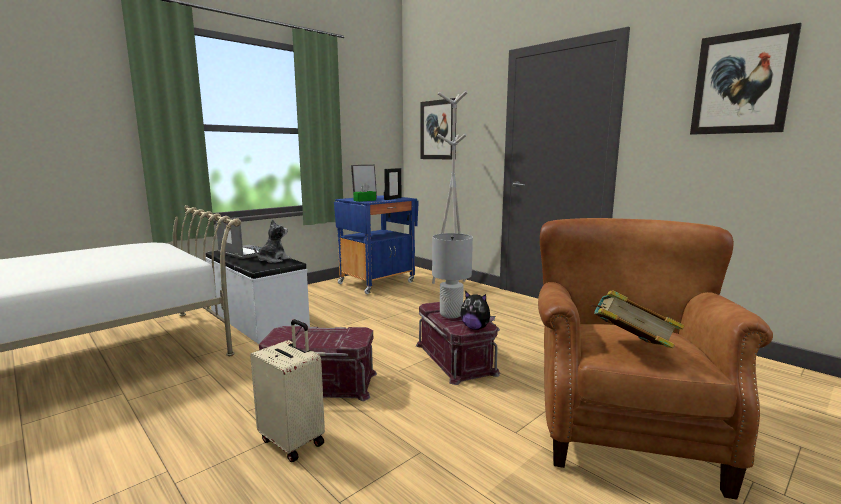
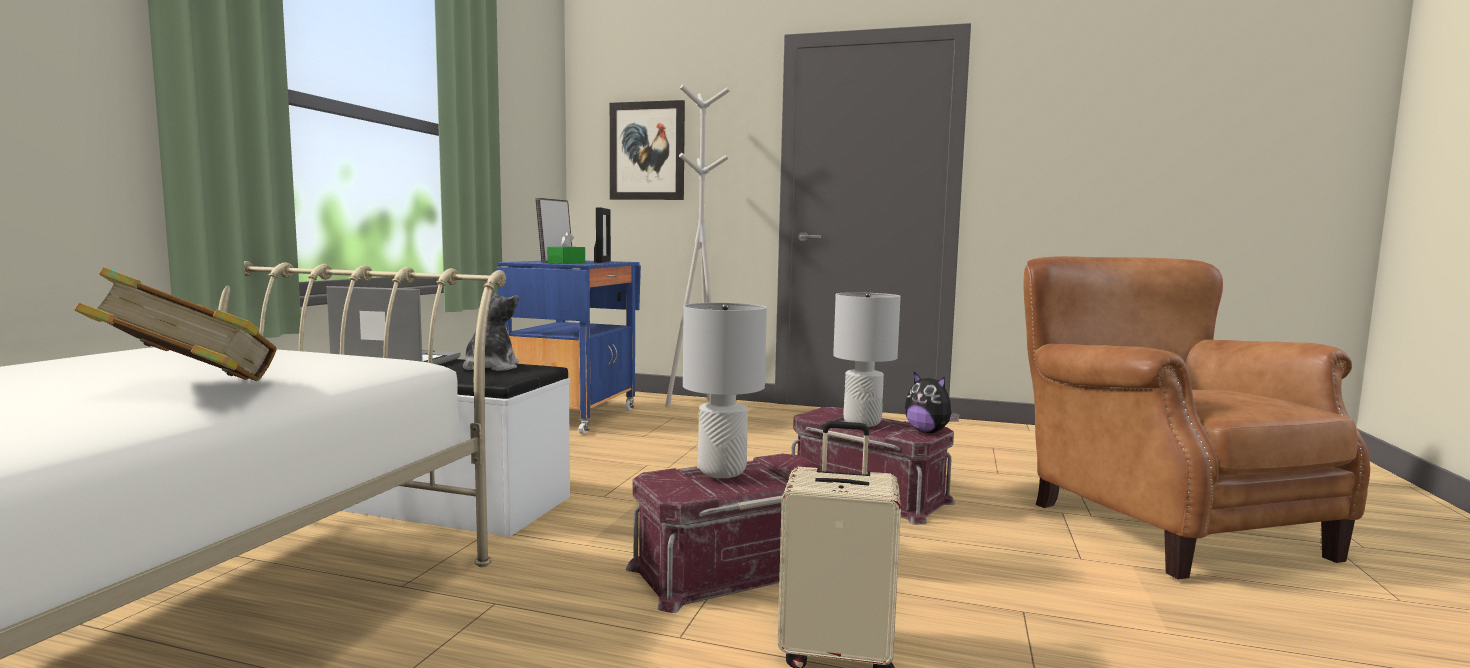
camera: 30 degrees left, 5 degrees down
(315, 334) = (721, 474): none -> grey table lamp
(475, 328) = (928, 432): plush toy -> plush toy turned 45 degrees clockwise
(629, 348) = (1231, 400): book -> book (190, 389)
(741, 83) = (1113, 107): picture -> none

